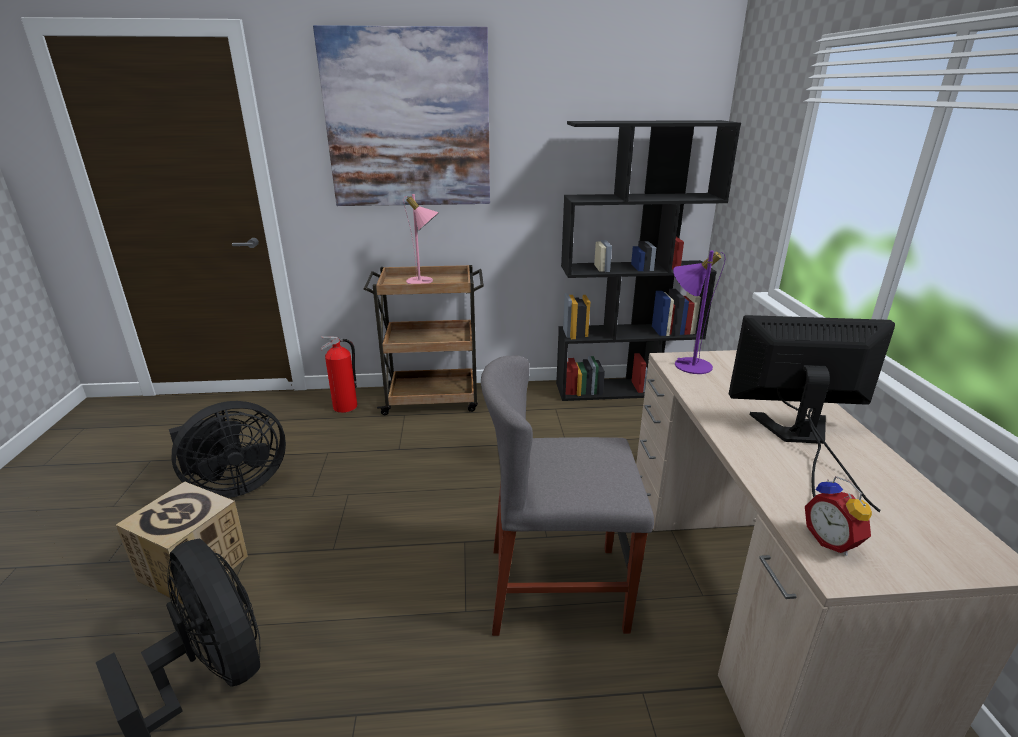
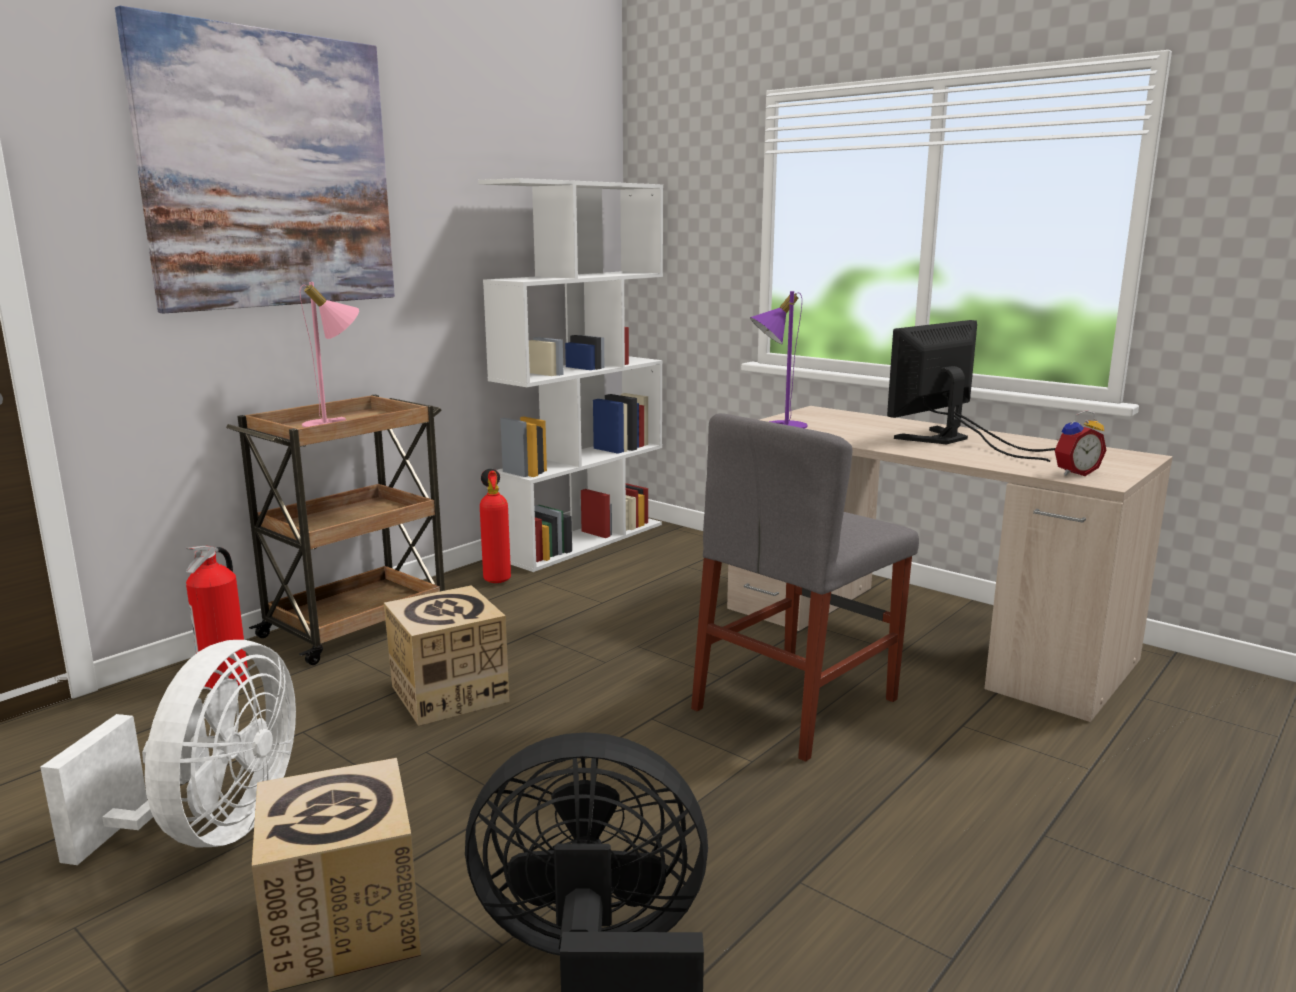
camera: 45 degrees left, 10 degrees down
(235, 486) = (211, 829): black fan -> white fan
(405, 464) = (449, 693): none -> cardboard box
(536, 397) = (496, 579): none -> fire extinguisher
(625, 388) = (583, 540): black bookcase -> white bookcase
(832, 541) = (1074, 473): alarm clock -> alarm clock turned 45 degrees counterclockwise

